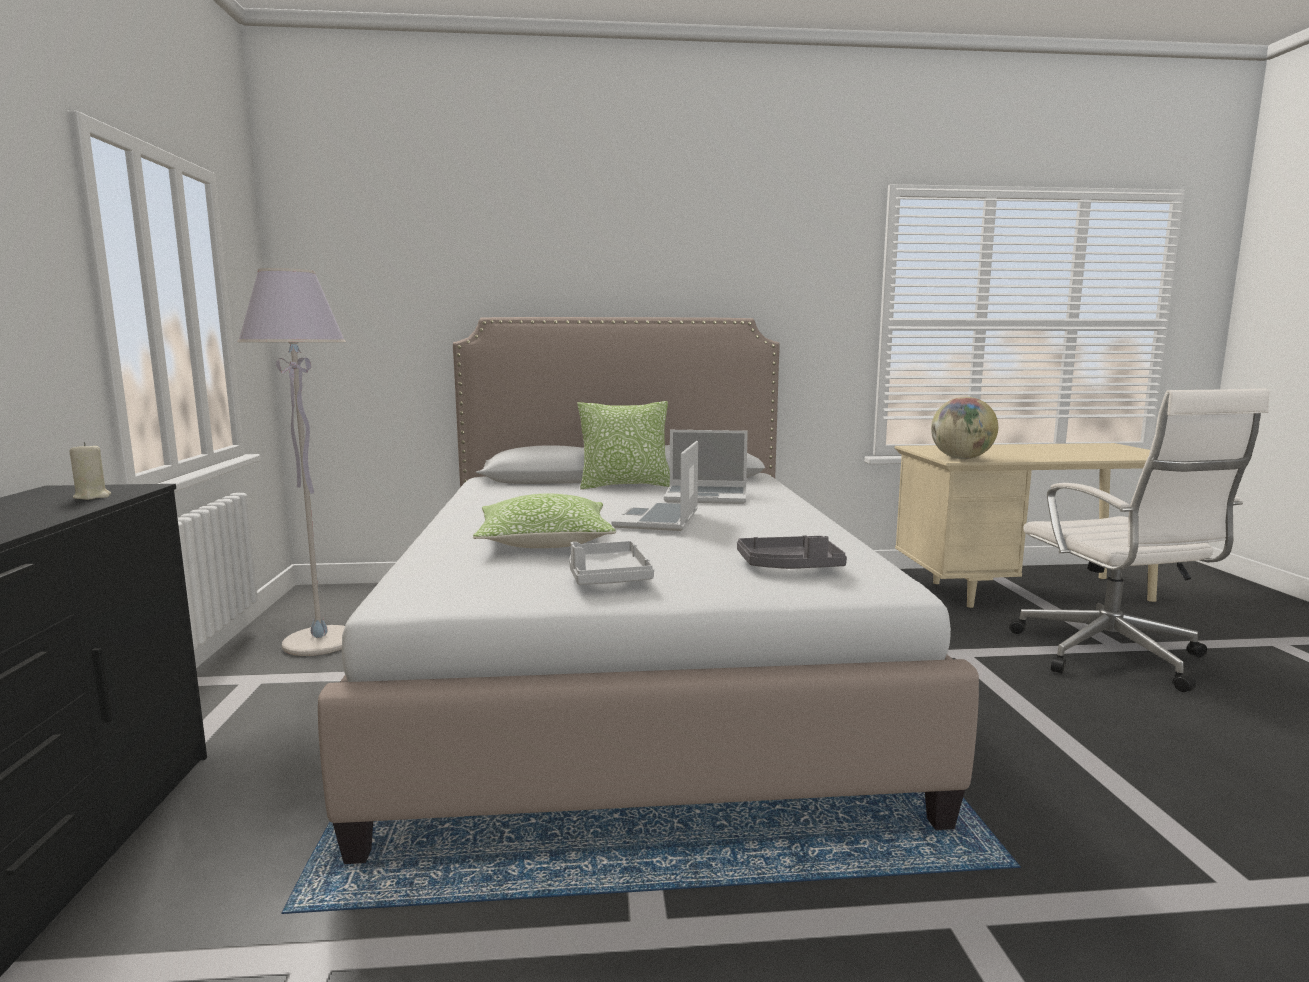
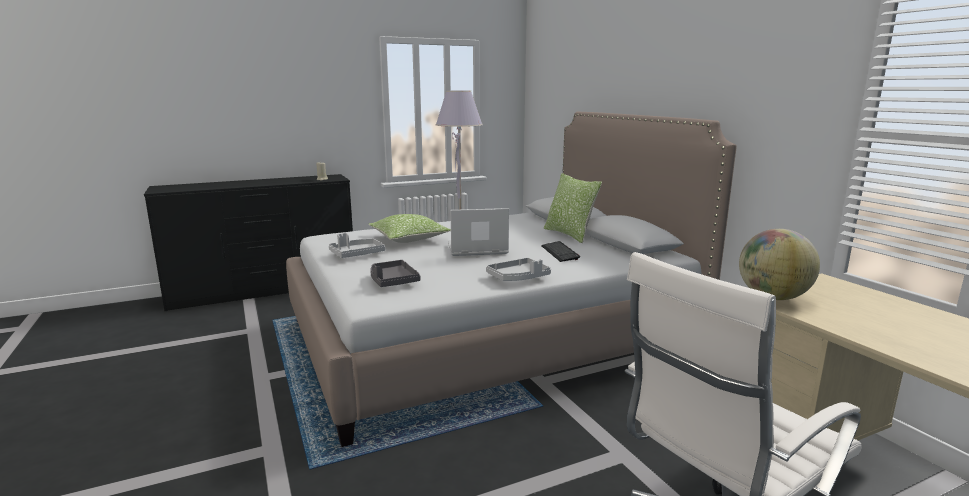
camera: 70 degrees right, 5 degrees up
(707, 497) = (560, 252): laptop -> keyboard
(804, 519) = (518, 278): none -> grey tray

